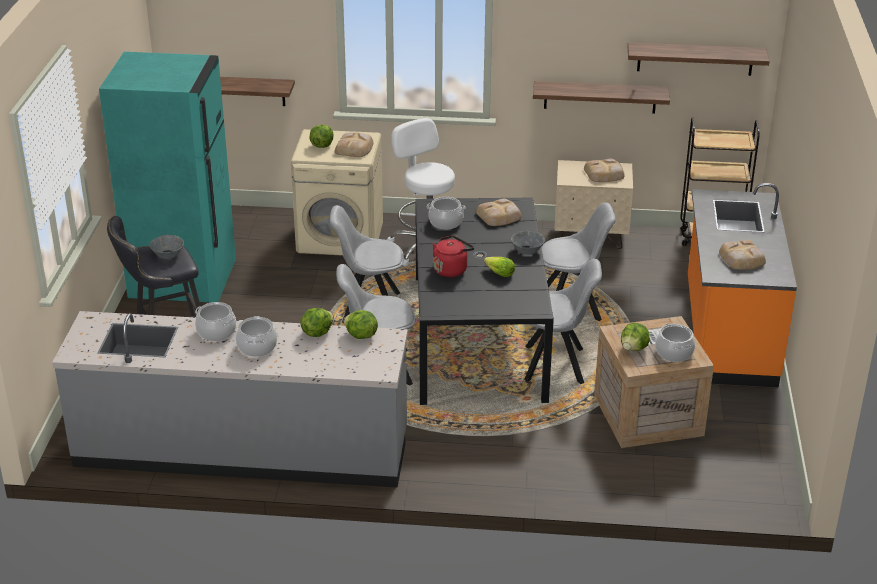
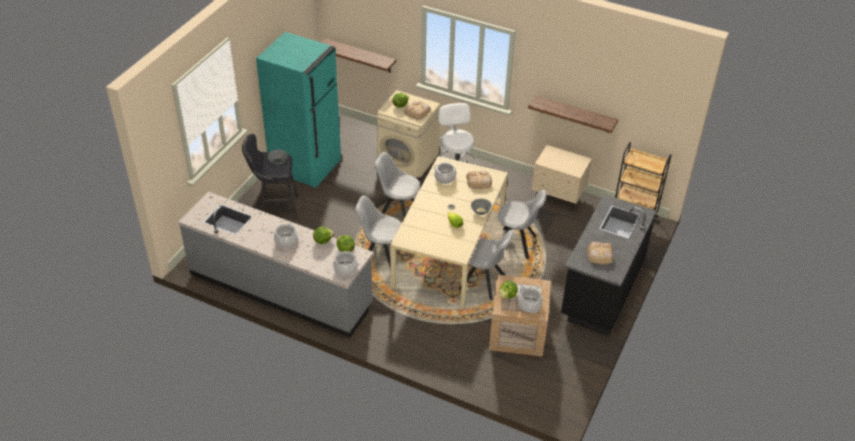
camera: 20 degrees right, 10 degrees up
(216, 332) = (270, 225): cooking pot -> cooking pot (345, 269)
(451, 269) = (428, 213): red kettle -> none
(478, 337) = (449, 251): black dining table -> beige dining table
(605, 174) = (569, 163): bread -> none
(695, 59) = (636, 107): shelf -> none
(727, 333) = (601, 289): orange counter -> black counter

